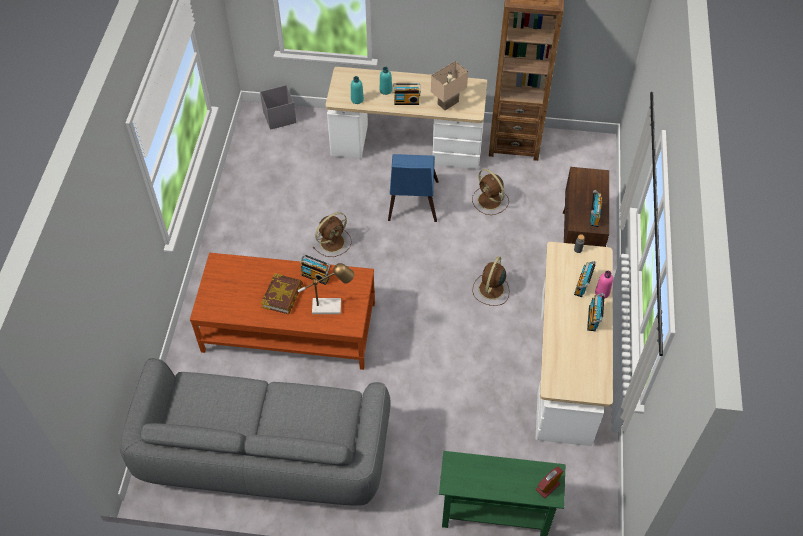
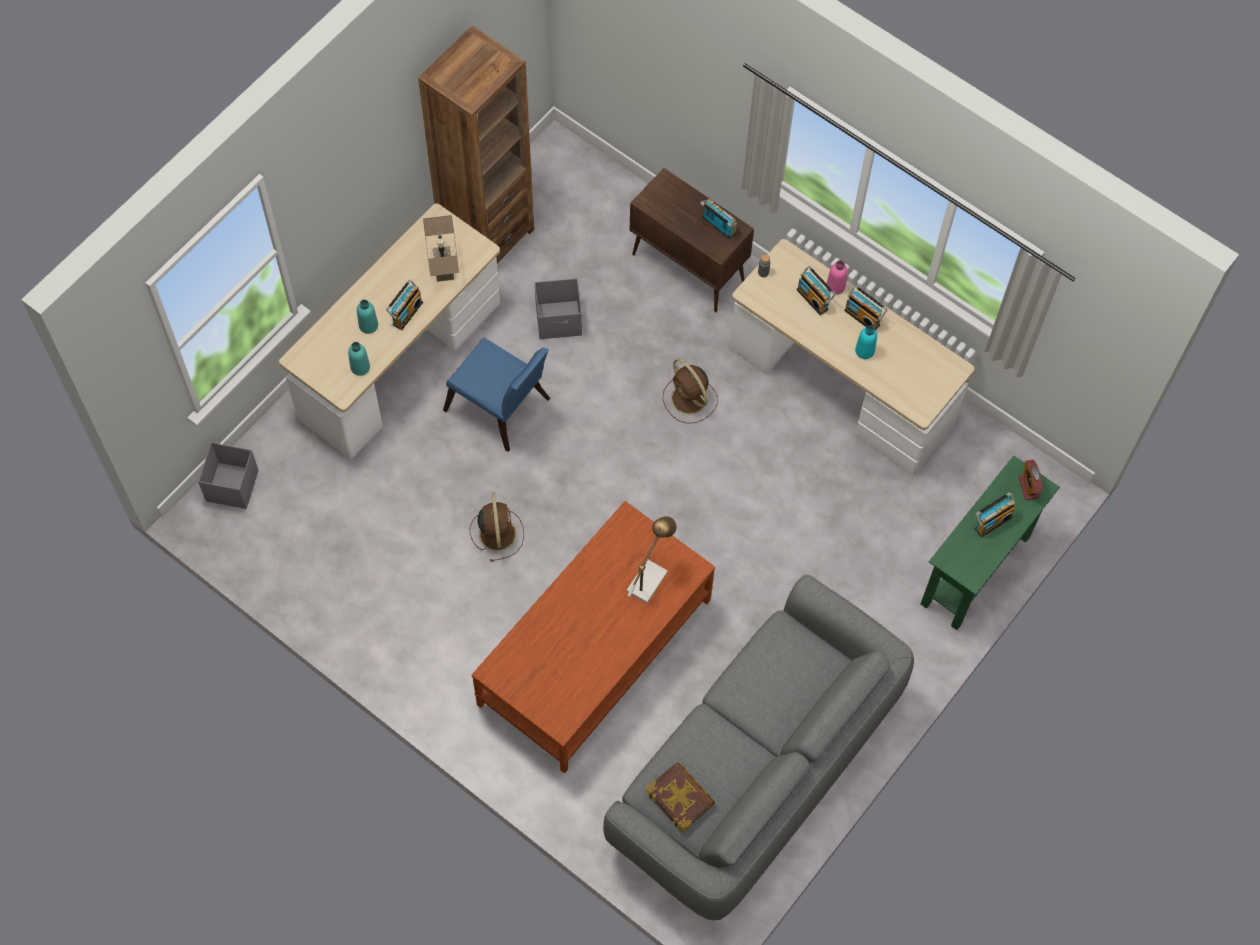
camera: 60 degrees left, 10 degrees up
(282, 296) = (598, 622): book -> book (680, 797)
(316, 276) = (593, 570): radio -> radio (992, 521)
(490, 201) = (559, 320): brown fan -> grey storage box
(569, 332) = (864, 351): none -> turquoise bottle

